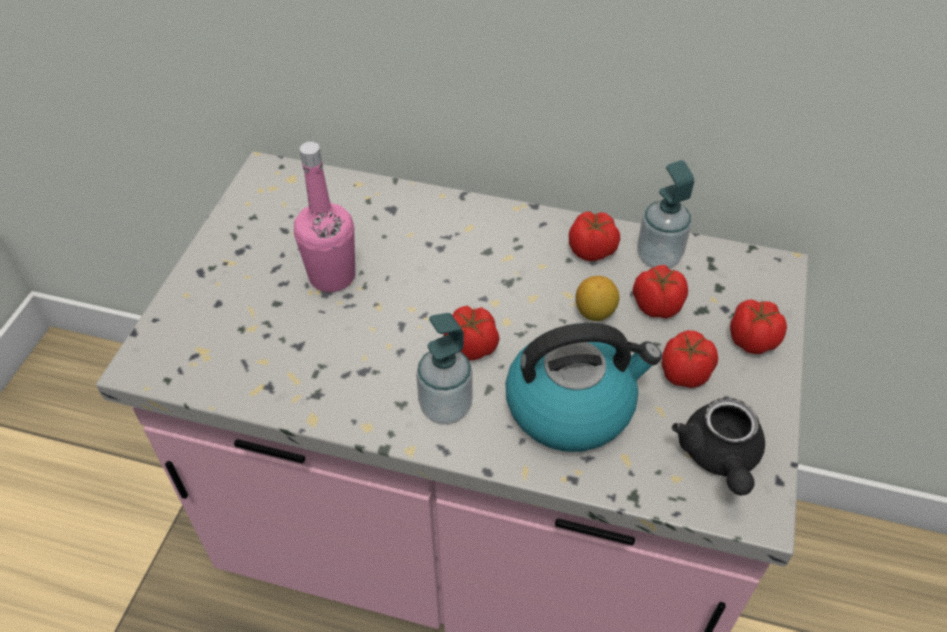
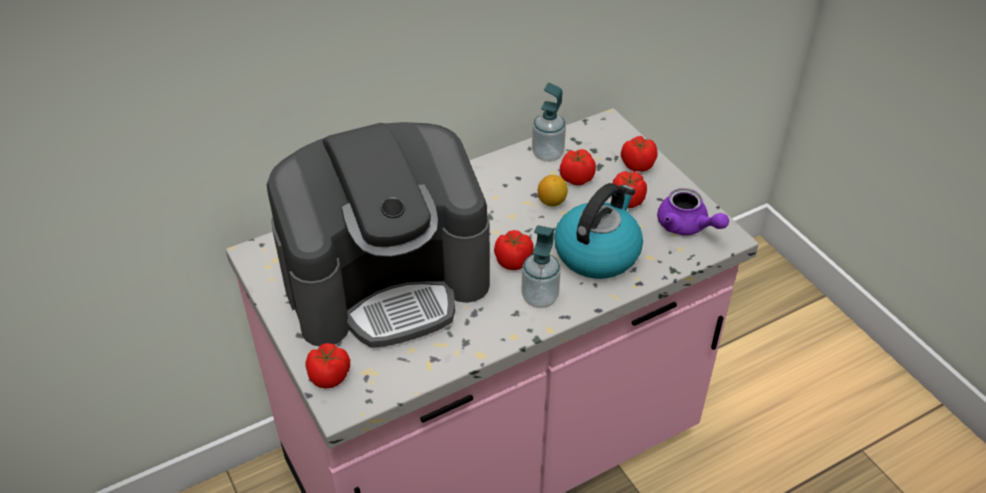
camera: 45 degrees left, 5 degrees down
(332, 276) = (387, 281): pink bottle -> coffee machine
(592, 250) = (511, 172): tomato -> tomato (330, 376)
(719, 458) = (687, 227): black teapot -> purple teapot

